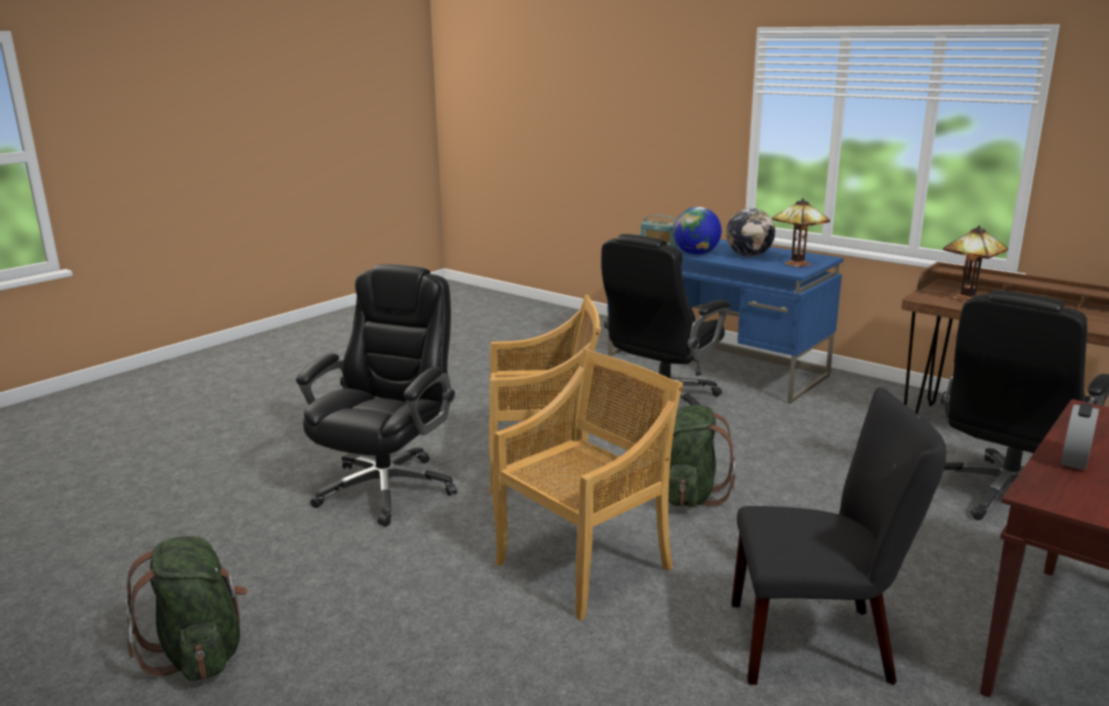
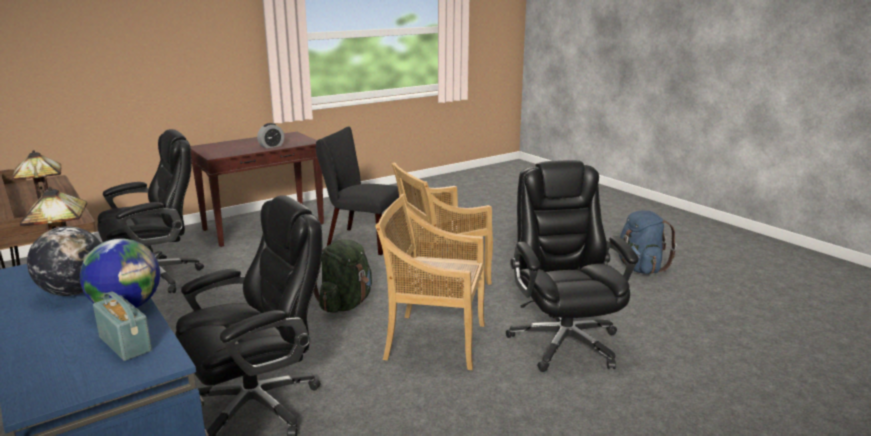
camera: 165 degrees left, 0 degrees up
(199, 653) = (640, 268): green backpack -> blue backpack
(388, 487) = (564, 342): black office chair -> black office chair turned 135 degrees clockwise

